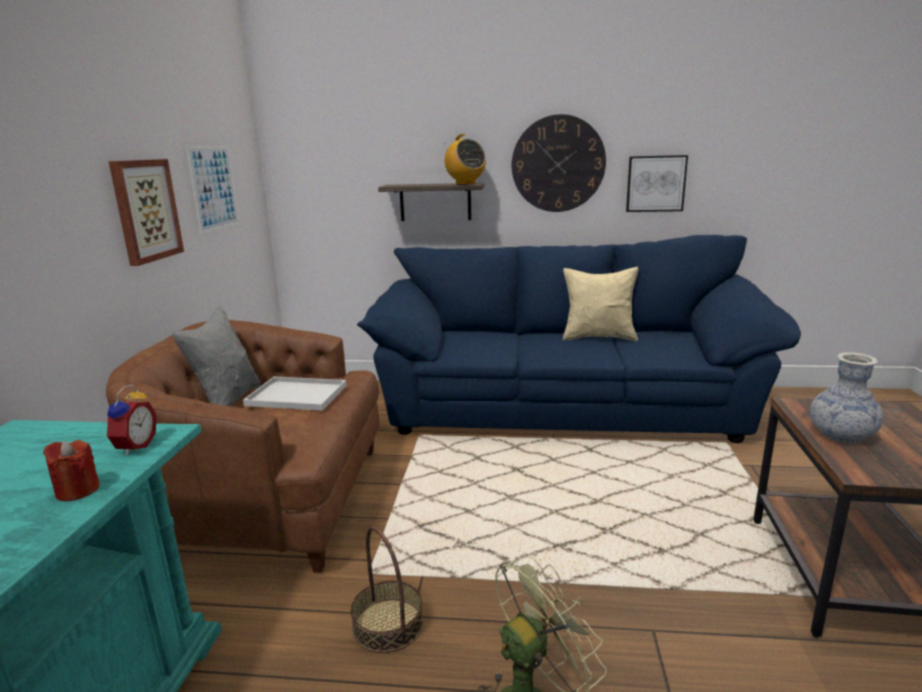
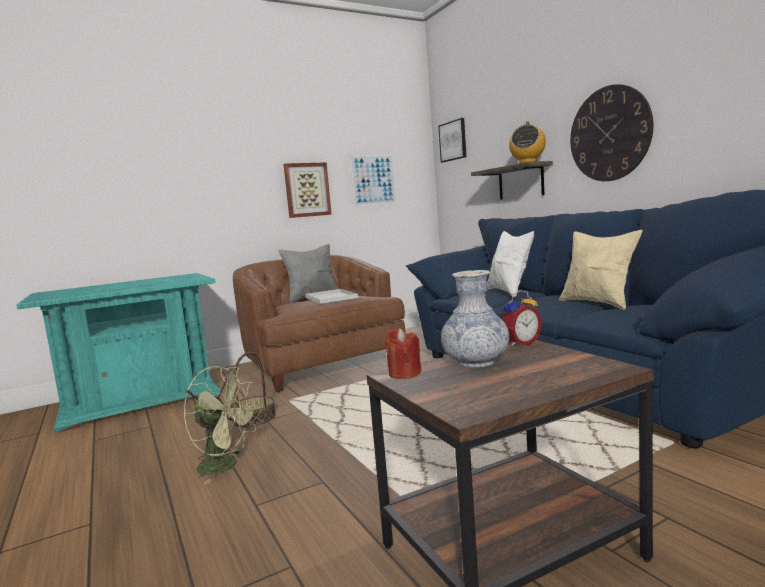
camera: 55 degrees right, 10 degrees down
(77, 490) = (146, 285): red candle -> red candle (404, 374)
(134, 447) = (185, 280): alarm clock -> alarm clock (520, 344)
(489, 337) = (510, 292): none -> white pillow
(655, 183) = (709, 138): picture -> picture (453, 141)

